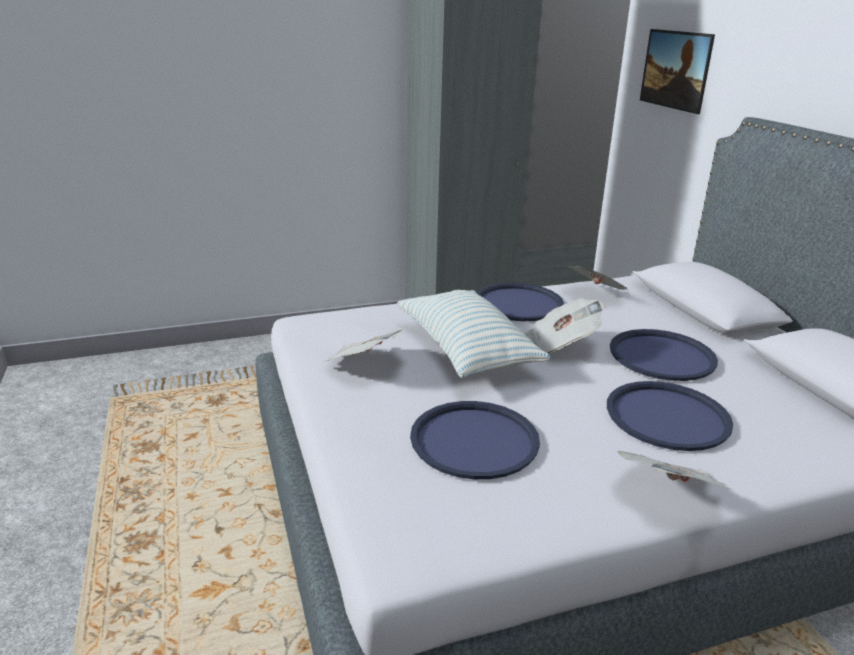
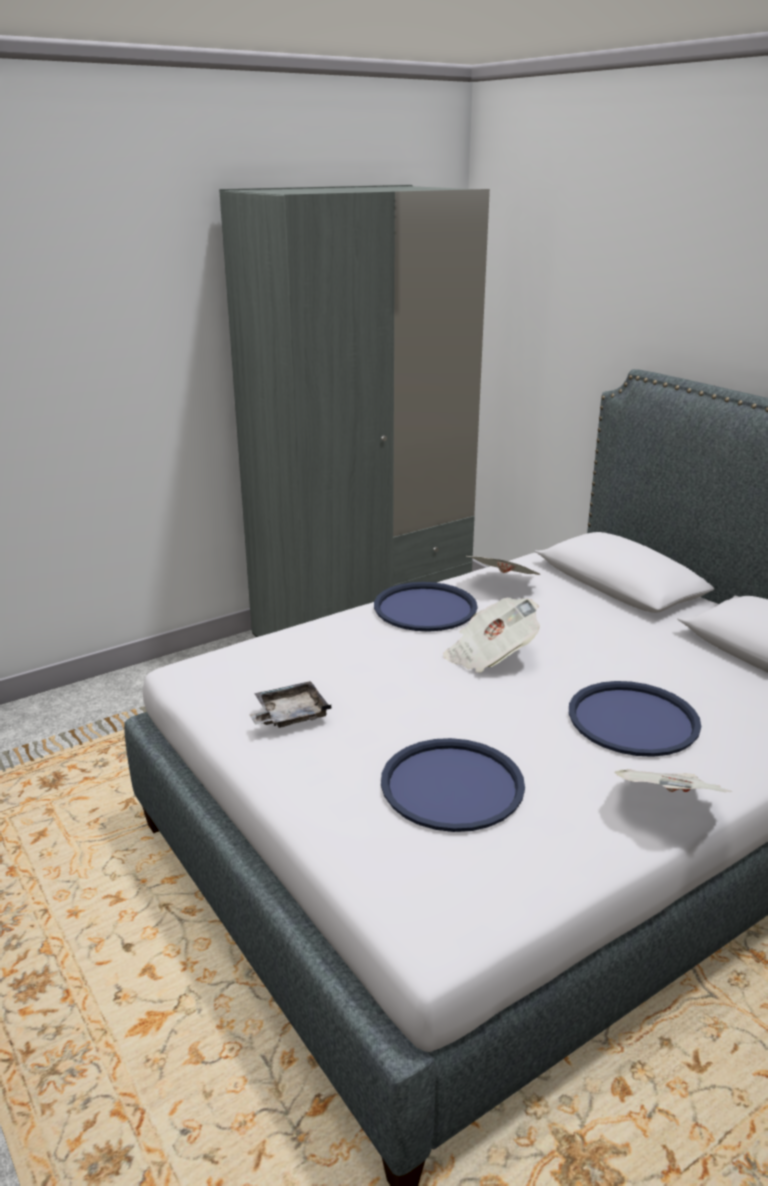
camera: 15 degrees left, 0 degrees up
(365, 364) = (289, 715): newspaper -> grey tray
(466, 350) = (395, 678): pillow -> none
(662, 356) = (601, 650): blue tray -> none
(672, 88) = (536, 332): picture -> none

